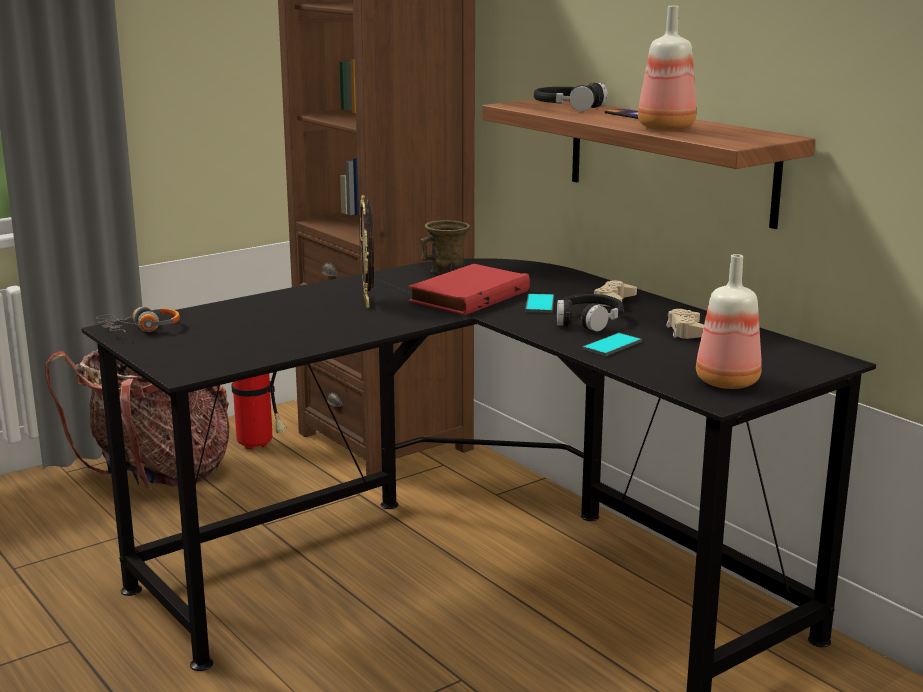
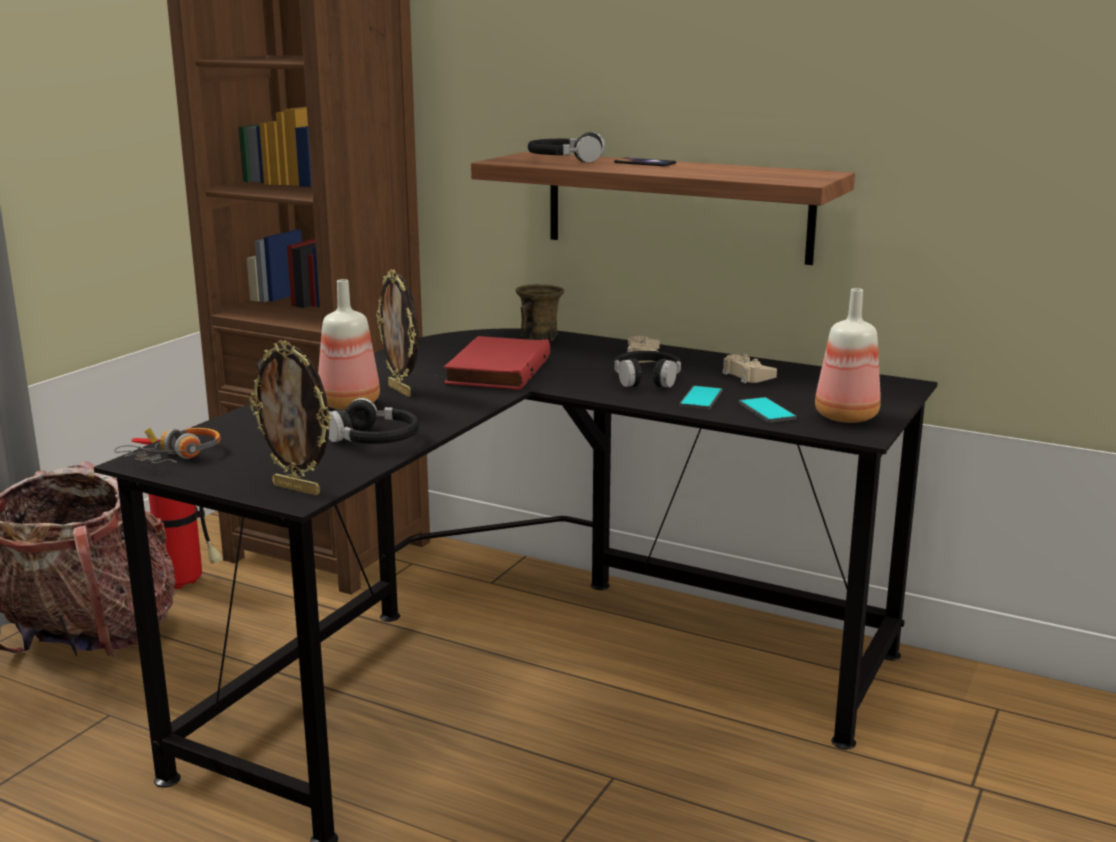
camera: 25 degrees left, 0 degrees up
(191, 367) = (298, 489): none -> picture frame
(295, 338) = (374, 439): none -> black headphones
(447, 270) = (438, 347): brown mug -> brown mug (540, 337)
(539, 304) = (578, 369): phone -> phone (766, 411)
(664, 128) = (706, 172): bottle -> bottle (347, 404)

